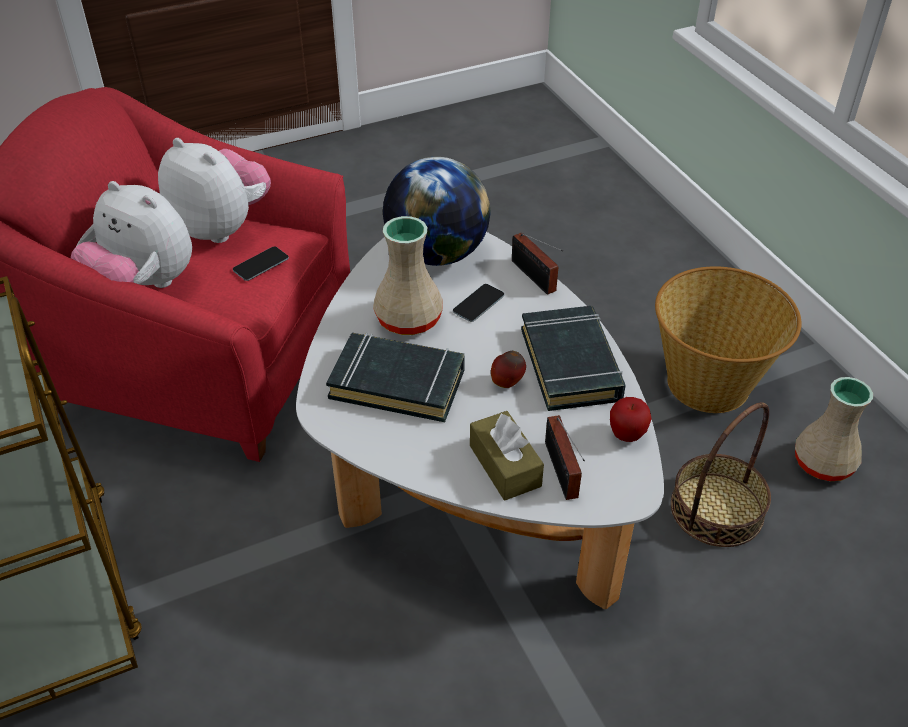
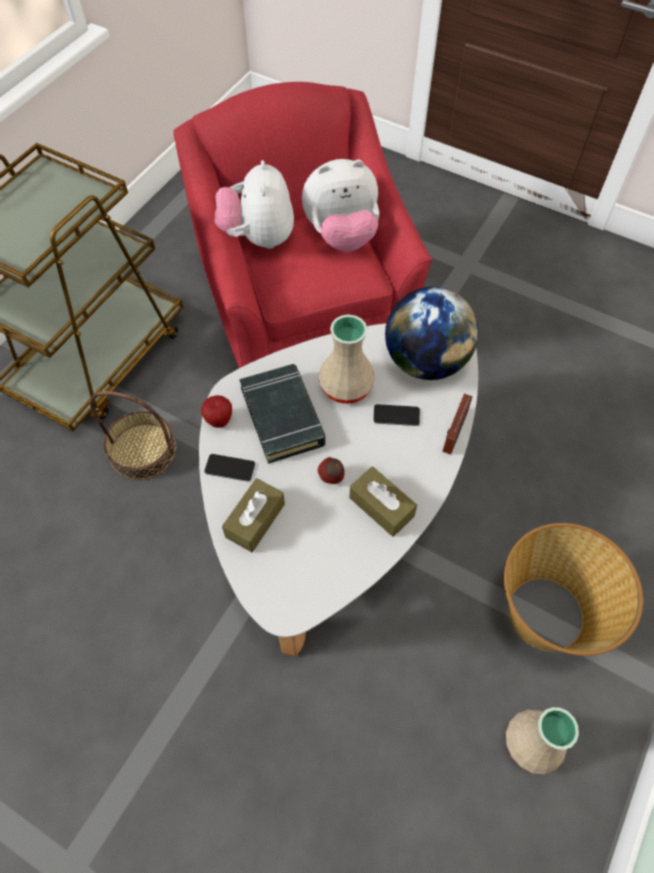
camera: 55 degrees right, 15 degrees up
(222, 227) = (342, 236): plush toy -> plush toy turned 75 degrees clockwise
(261, 264) = (323, 277): phone -> phone (230, 468)
(561, 473) = (272, 558): radio -> none
(571, 364) = (381, 507): black book -> brown tissue box
(627, 435) = (338, 580): apple -> apple (219, 421)
(717, 509) = (422, 683): basket -> basket (142, 451)

